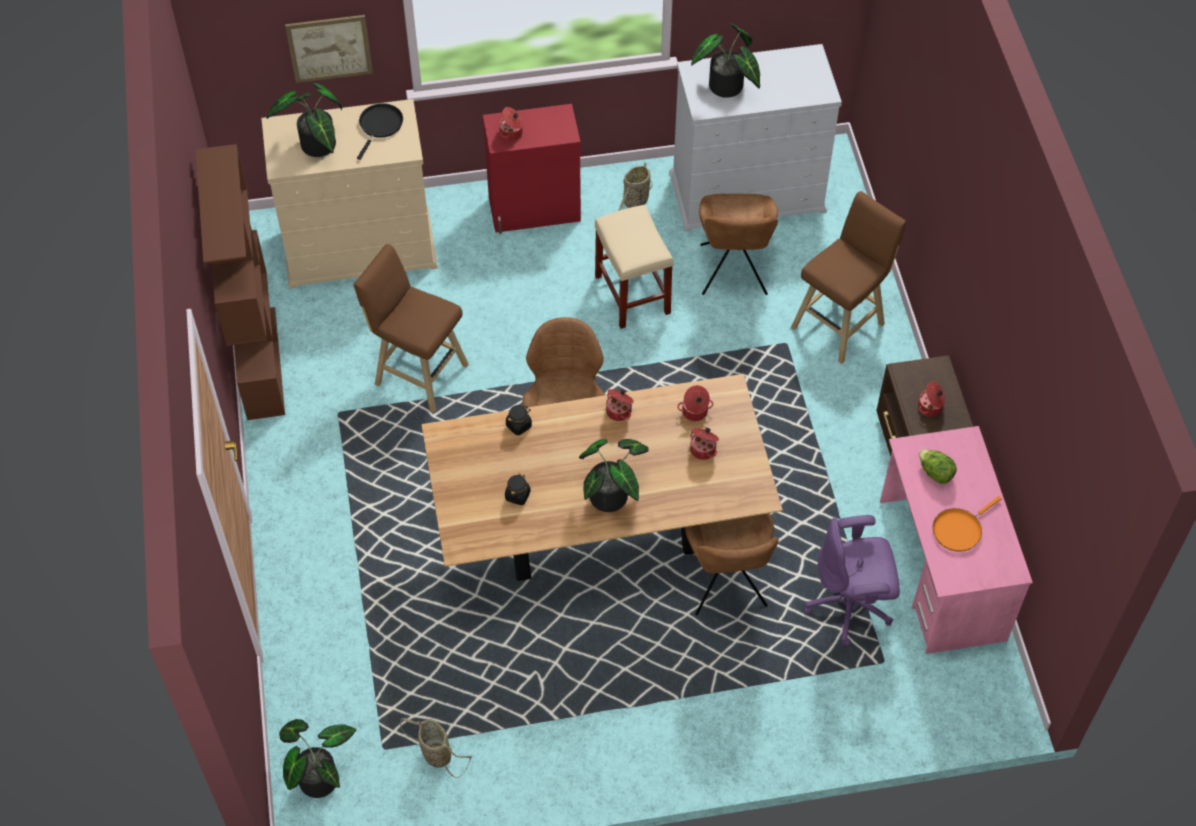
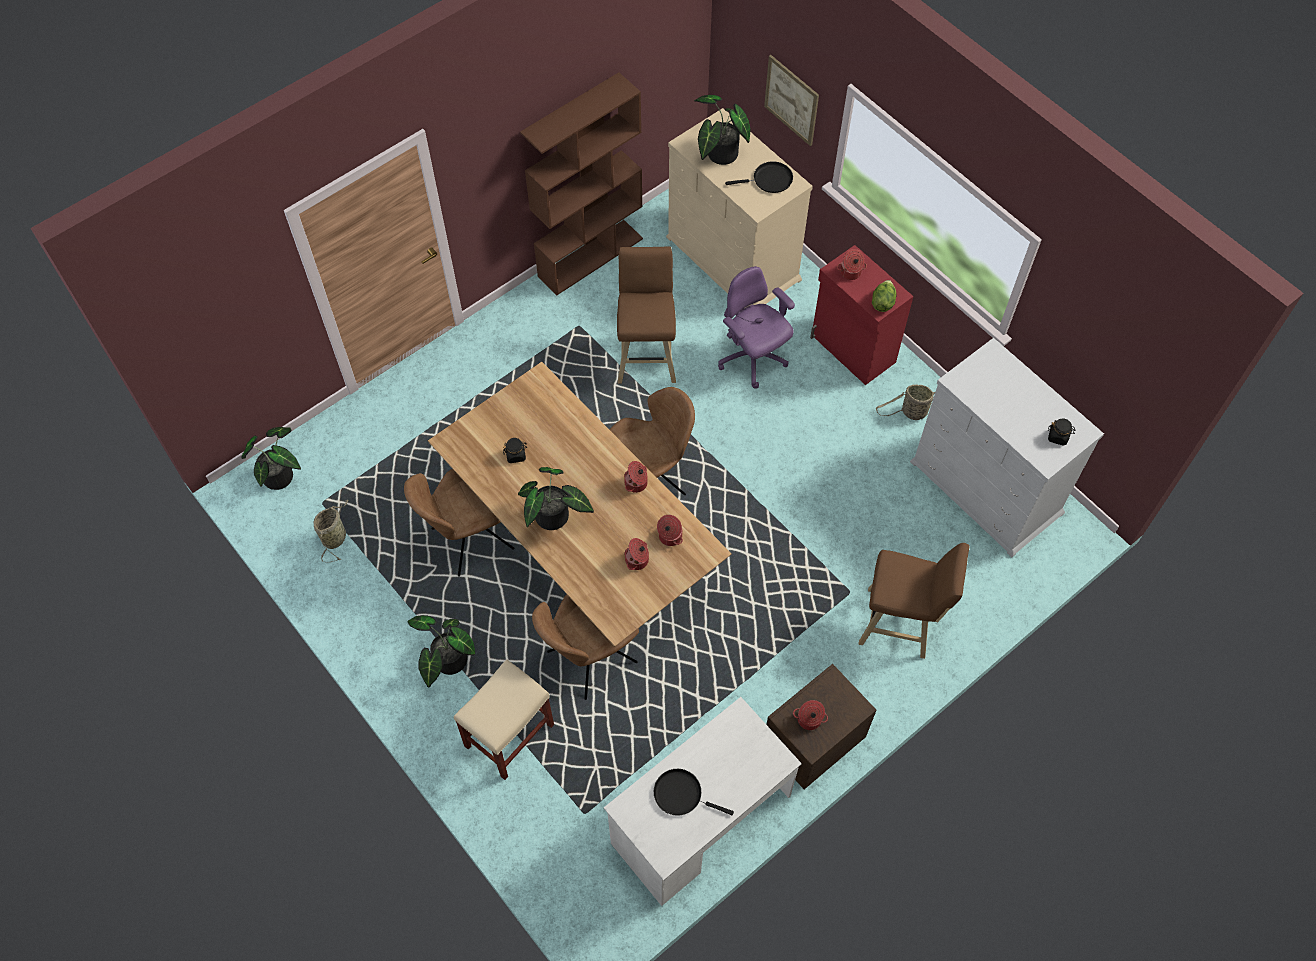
camera: 60 degrees right, 5 degrees up
(519, 425) = (579, 423): black jar -> black jar (1058, 436)
(631, 293) = (819, 456): beige stool -> beige stool (510, 734)
(726, 89) = (991, 387): potted plant -> potted plant (447, 662)
(733, 272) = (894, 518): brown chair -> brown chair (469, 540)
(850, 606) = (622, 763): purple office chair -> purple office chair (752, 359)
(935, 473) = (728, 749): lettuce -> lettuce (882, 302)
(941, 570) = (700, 820): pink desk -> white desk
(959, 529) = (681, 794): orange frying pan -> black frying pan

